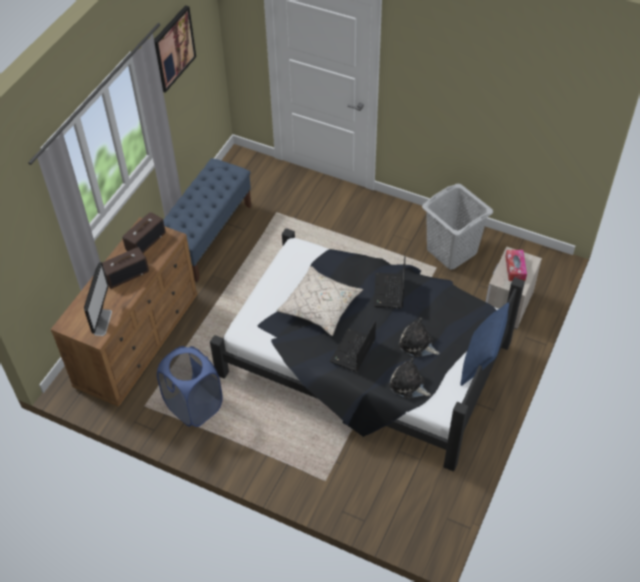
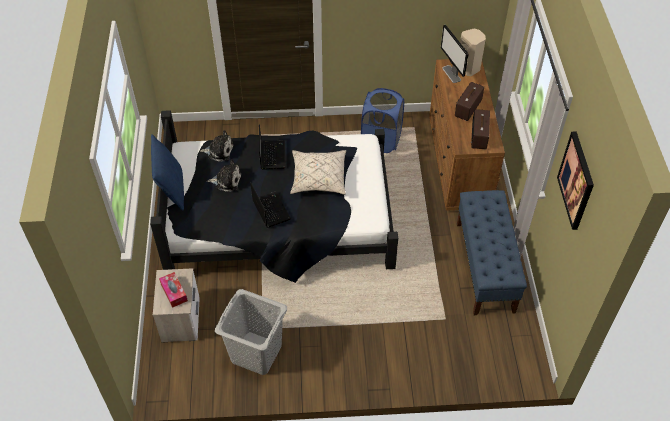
camera: 150 degrees right, 0 degrees up
(77, 321) = (469, 68): none -> beige speaker

